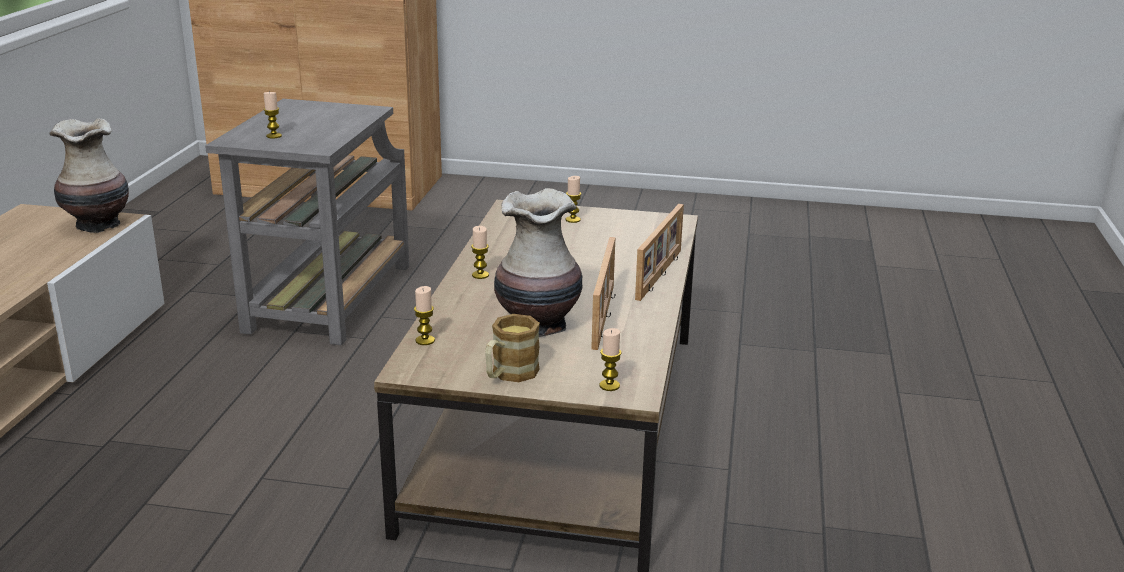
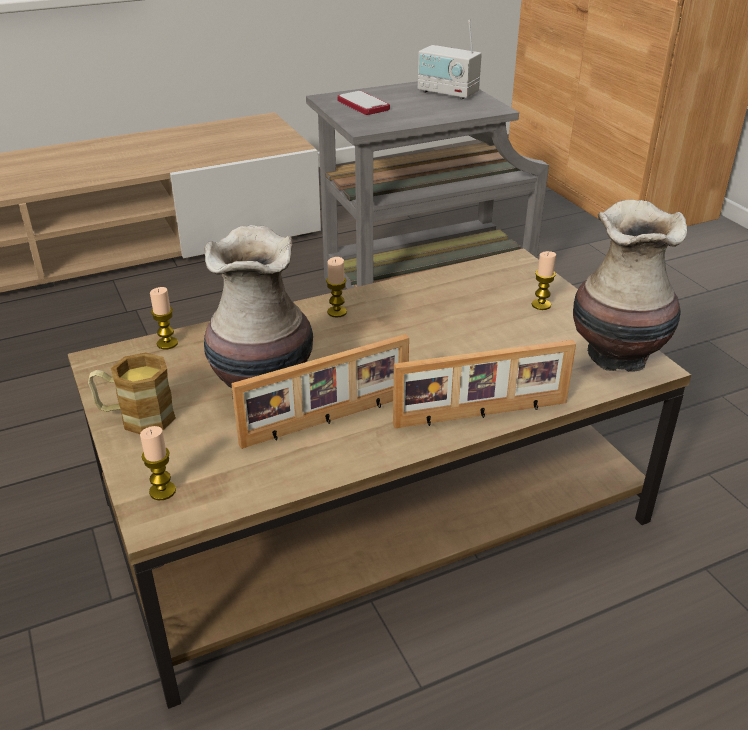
camera: 55 degrees right, 10 degrees up
(99, 225) = (275, 145): vase -> vase (618, 356)
(274, 136) = (363, 105): candle -> phone
(311, 110) = (447, 93): none -> radio

